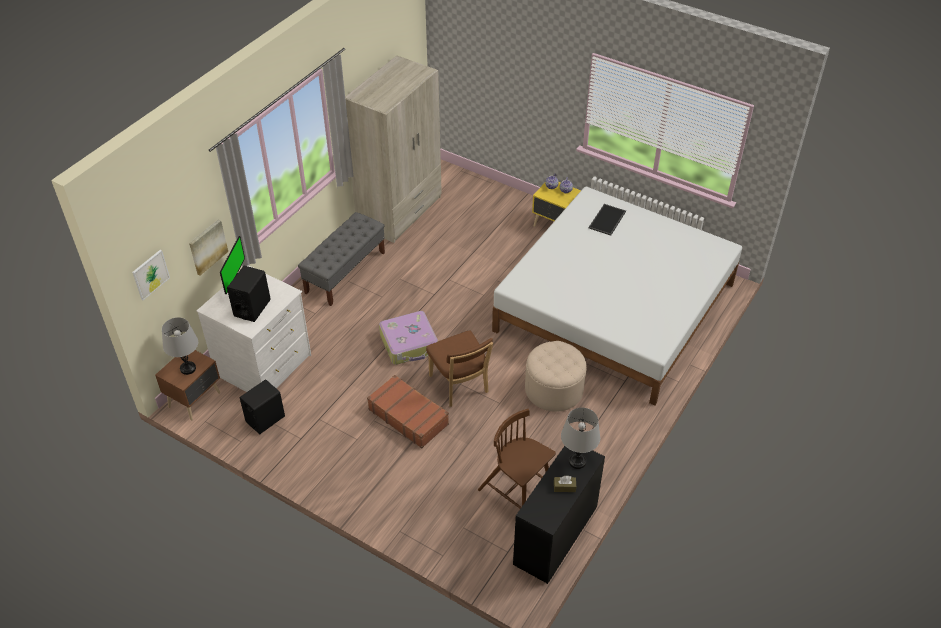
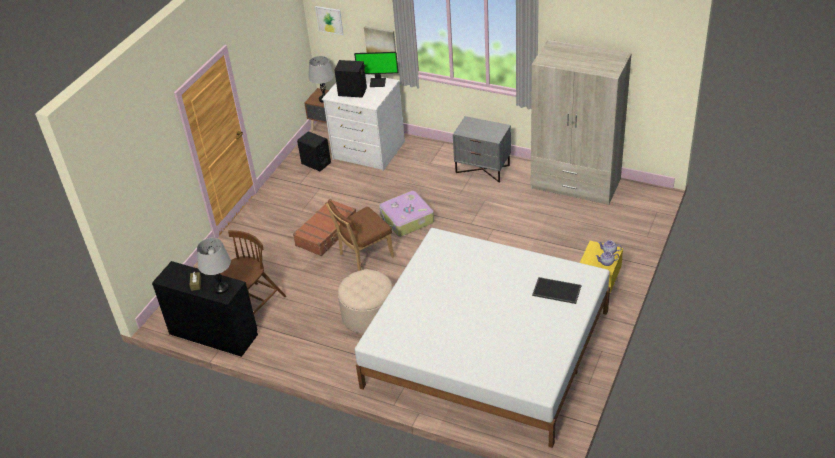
camera: 85 degrees right, 5 degrees down
(345, 272) = (483, 169): grey bench -> grey nightstand

